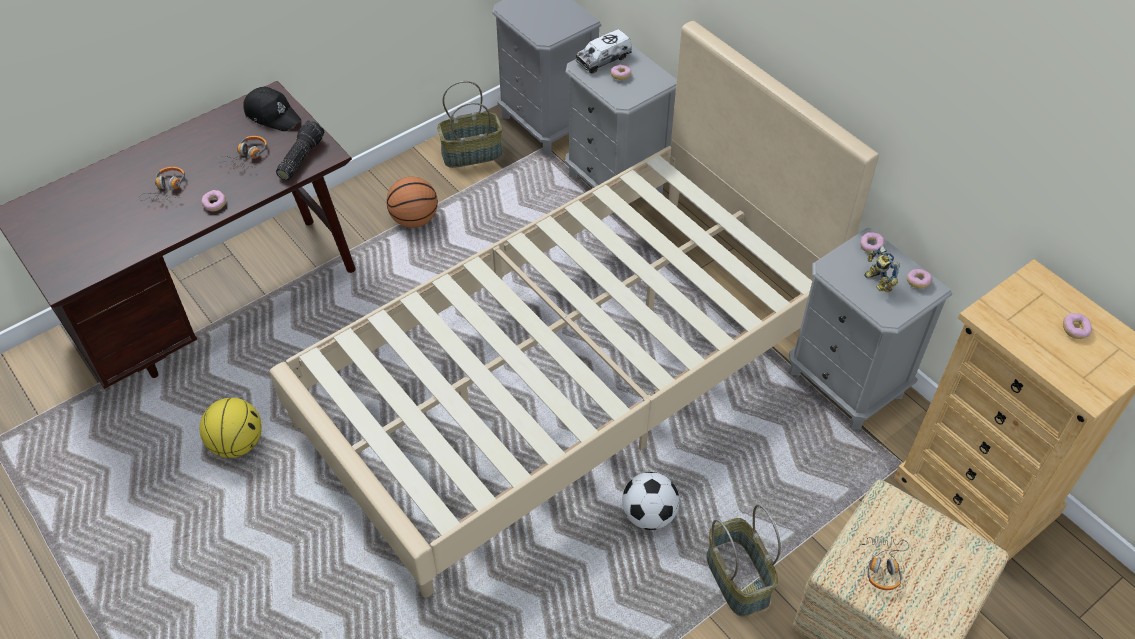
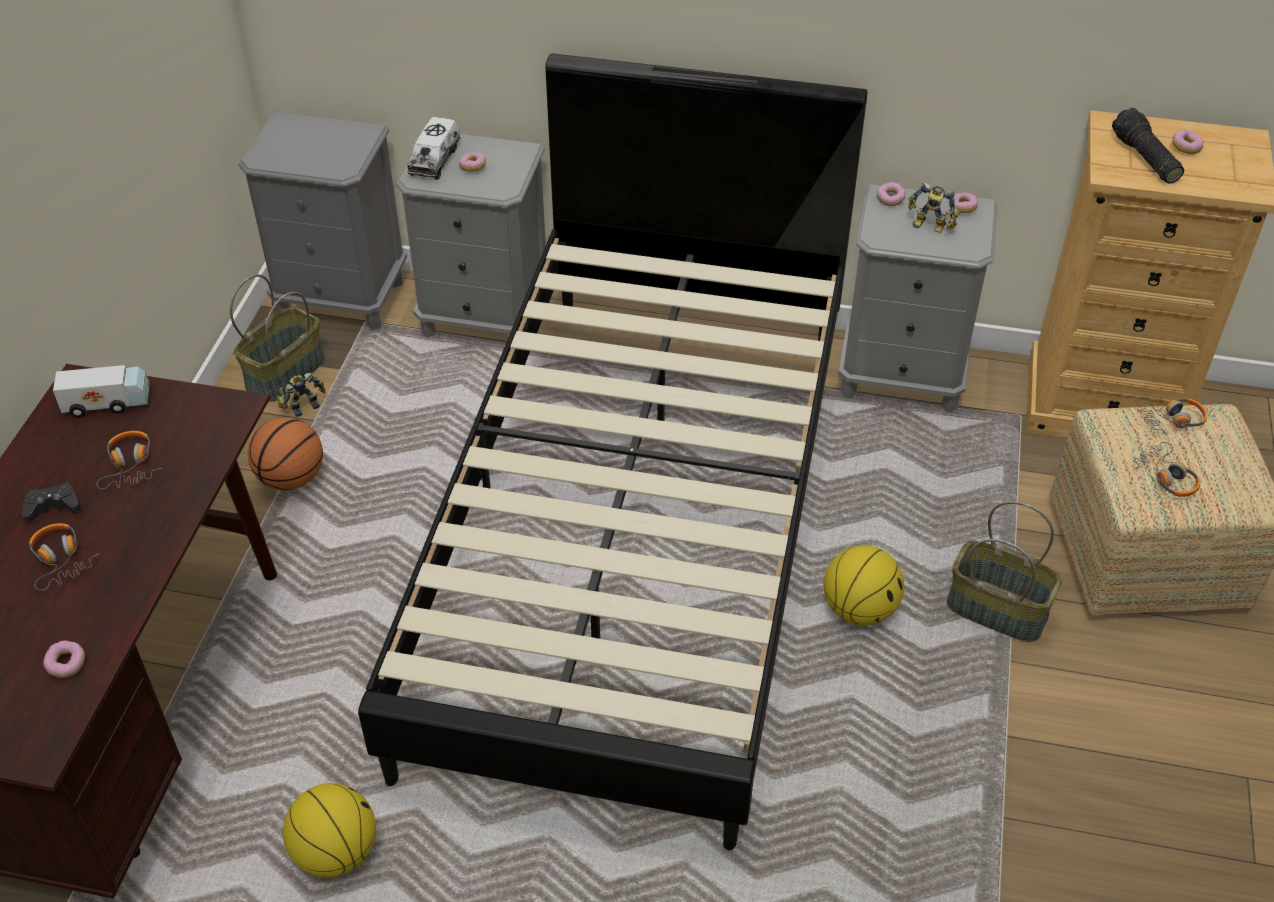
camera: 40 degrees left, 5 degrees down
(192, 158) = (53, 507): none -> black game controller
(215, 204) = (151, 539): donut -> donut (66, 664)
(272, 115) = (108, 403): black cap -> toy truck
(300, 158) = (204, 429): flashlight -> flashlight (1143, 158)
(461, 179) = (303, 406): none -> toy robot
(568, 373) = (637, 530): beige bed -> black bed
(649, 514) = (860, 609): football -> basketball
(936, 530) = (1171, 419): none -> headphones

